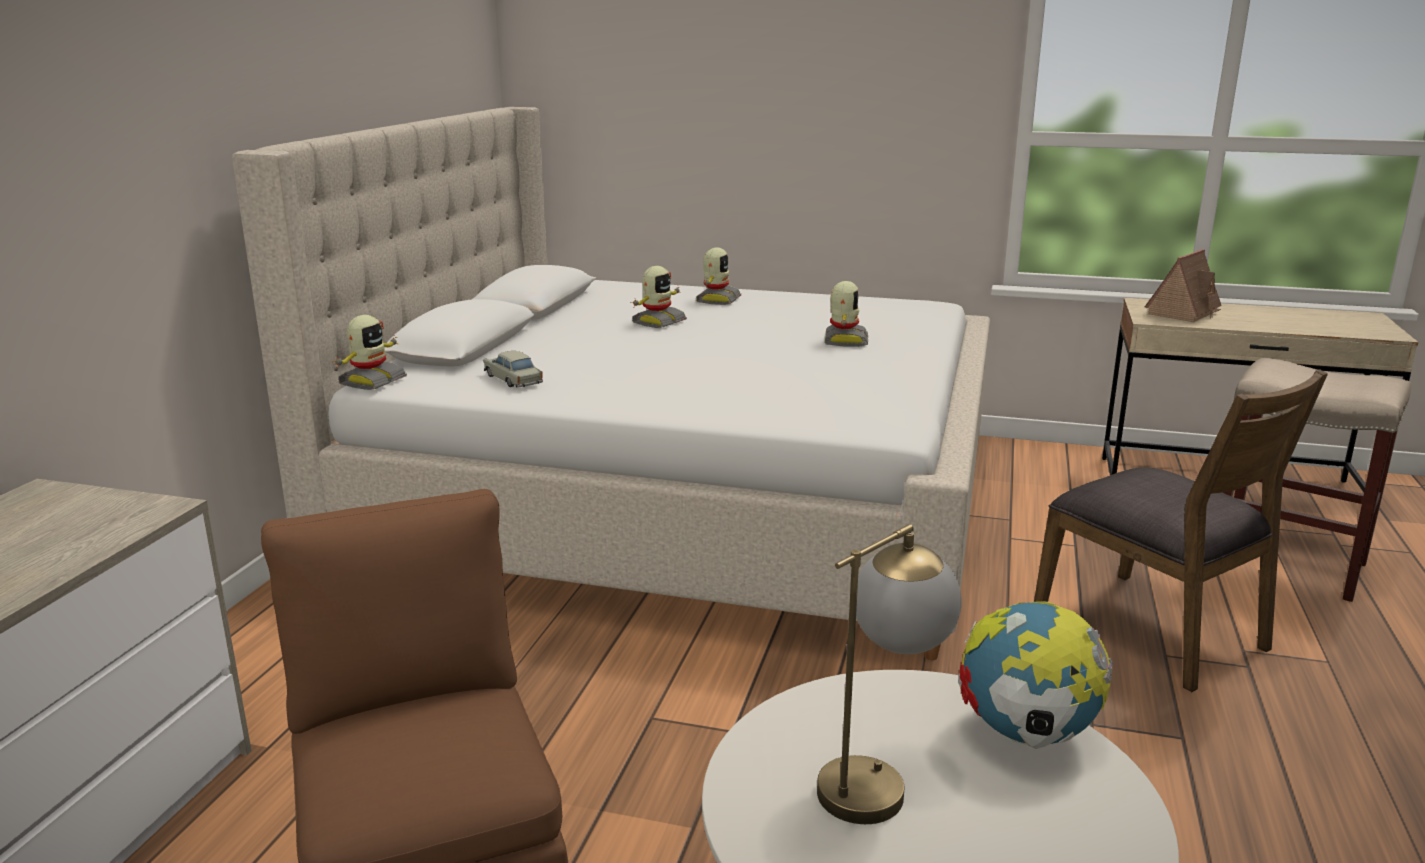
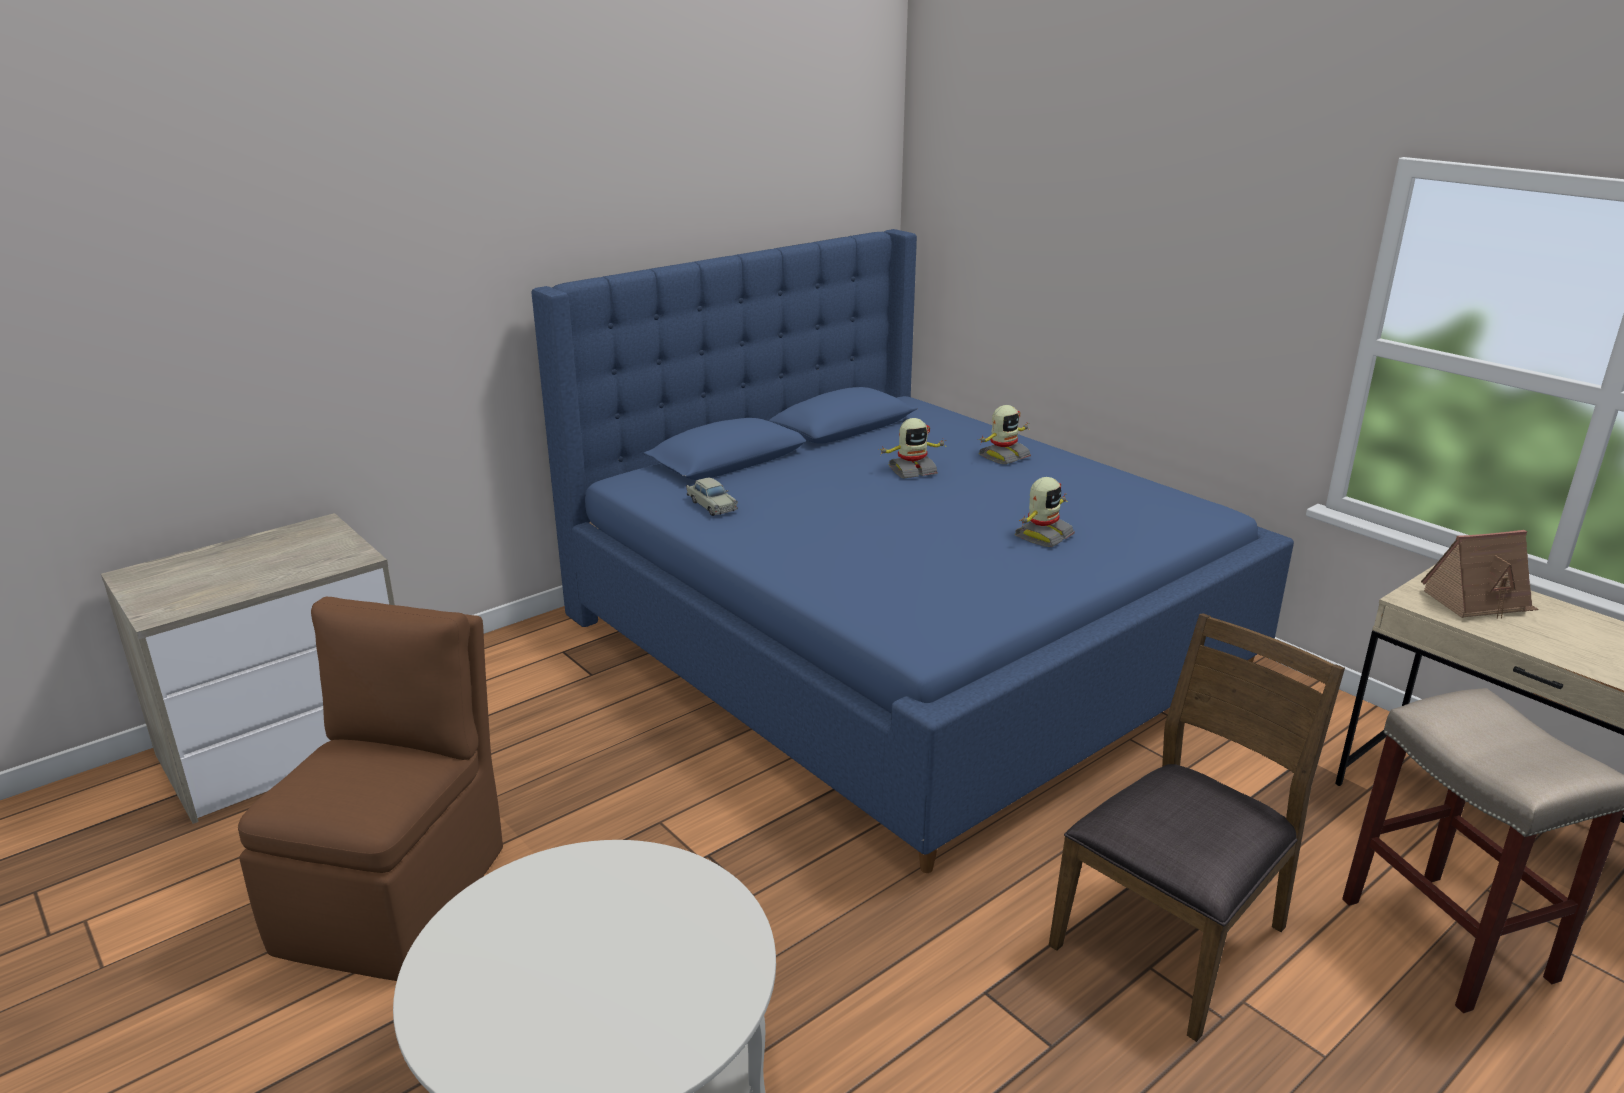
camera: 35 degrees right, 5 degrees up
(371, 381) = (619, 480): toy robot -> none
(513, 380) = (712, 505): beige toy car -> beige toy car turned 150 degrees clockwise
(680, 500) = (899, 641): beige bed -> blue bed
(879, 779) = (576, 932): table lamp -> none
(1026, 734) = (717, 954): globe -> none
(1152, 630) = (1173, 938): brown chair -> brown chair turned 135 degrees counterclockwise

